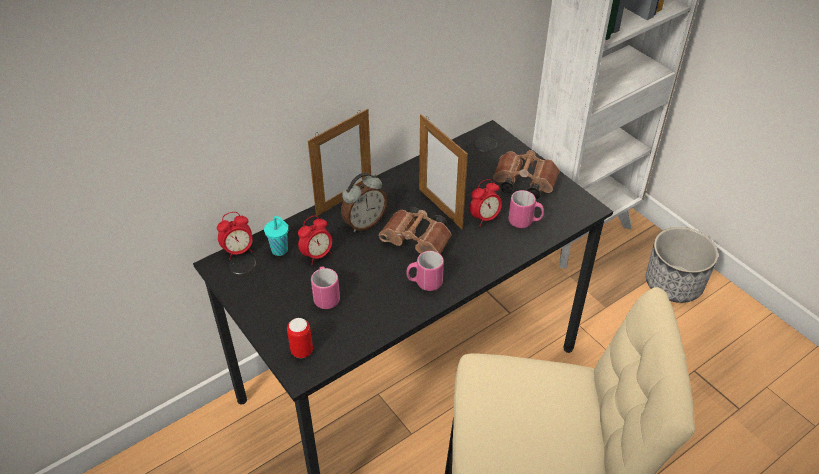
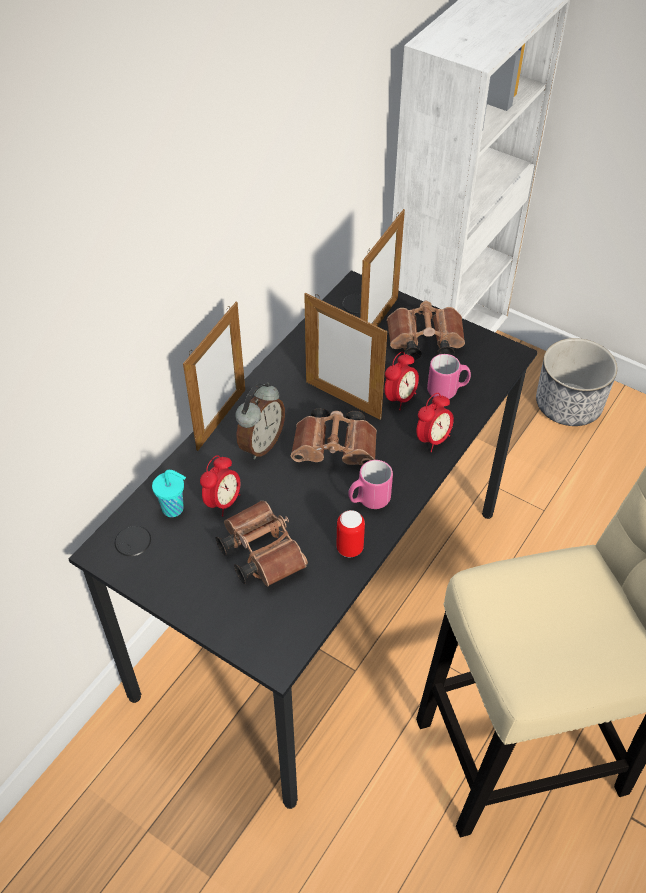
camera: 20 degrees left, 5 degrees up
(238, 251) = (121, 525): alarm clock -> alarm clock (433, 439)
(302, 351) = (264, 631): can -> can (349, 548)
(326, 296) = (259, 552): pink mug -> brown binoculars
(495, 161) = (378, 323): none -> picture frame

